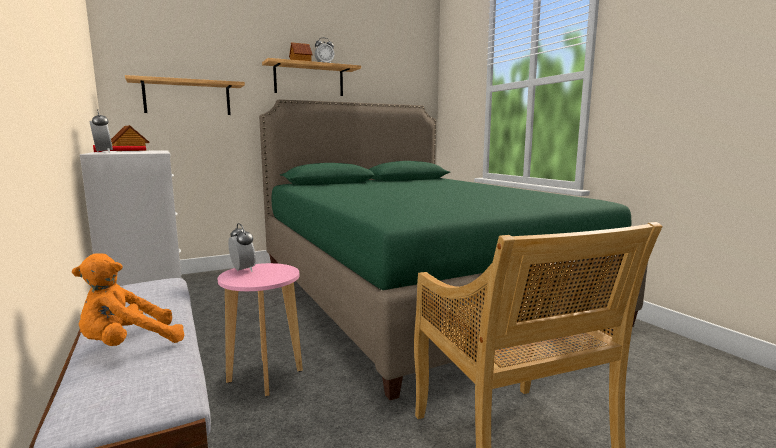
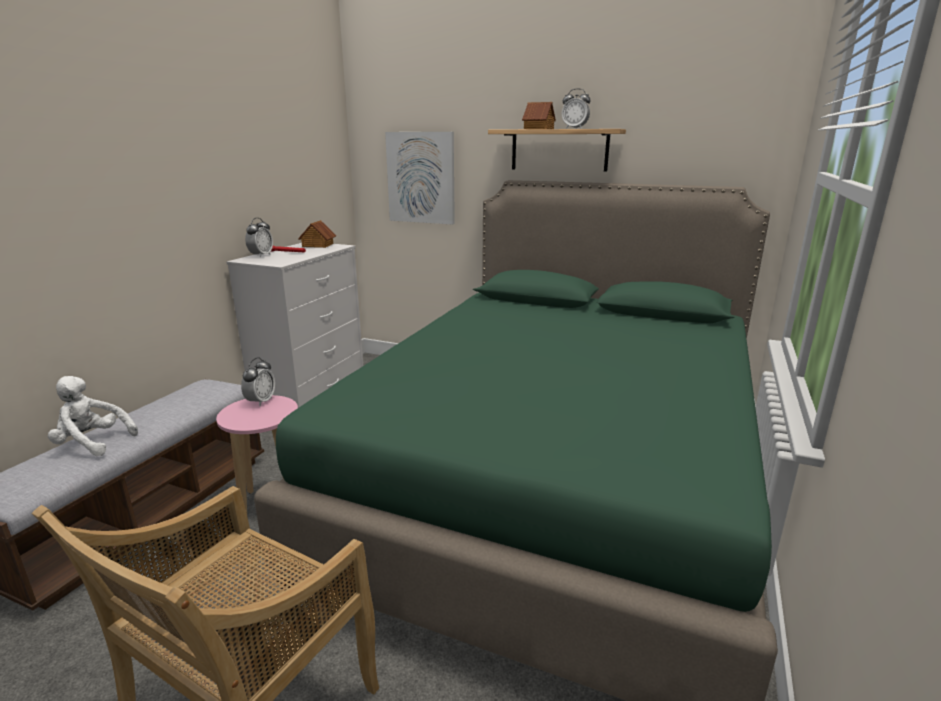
camera: 50 degrees right, 10 degrees up
(128, 345) = (92, 443): orange plush toy -> white plush toy
(187, 98) = (421, 178): shelf -> picture

